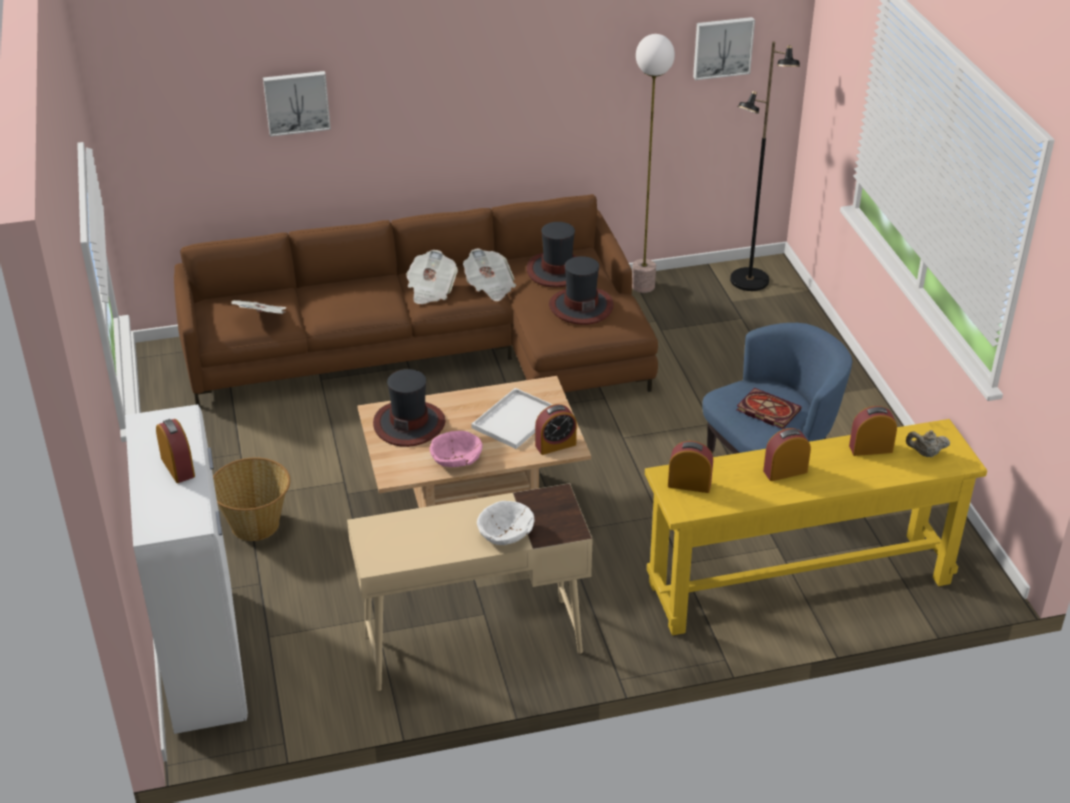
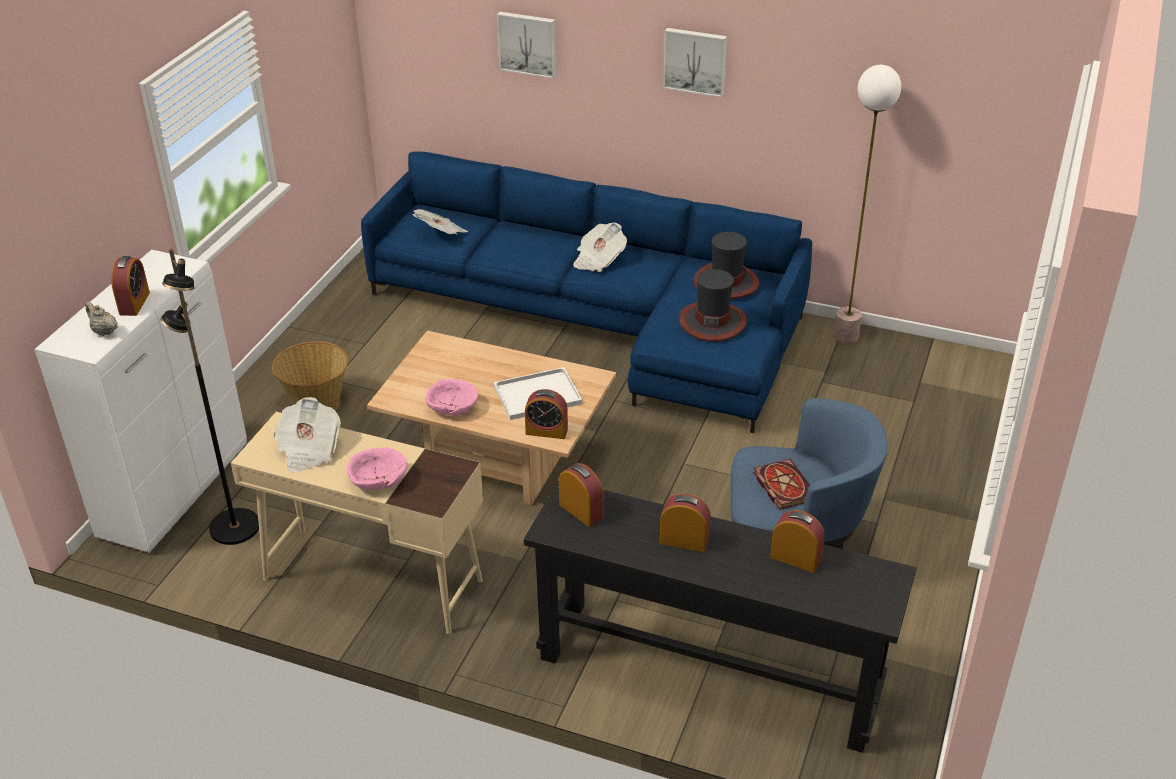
camera: 35 degrees right, 0 degrees up
(409, 423) = (449, 362): hat -> none
(435, 349) = (601, 321): brown sofa -> blue sofa
(490, 287) = (652, 275): newspaper -> newspaper (308, 450)
(505, 534) = (377, 480): white bowl -> pink bowl
(722, 47) = (972, 102): picture -> picture (695, 61)
(749, 281) = (959, 369): black floor lamp -> black floor lamp (233, 528)
(799, 582) = (708, 672): yellow console table -> black console table
(925, 453) = (848, 590): beige teapot -> beige teapot (104, 331)

